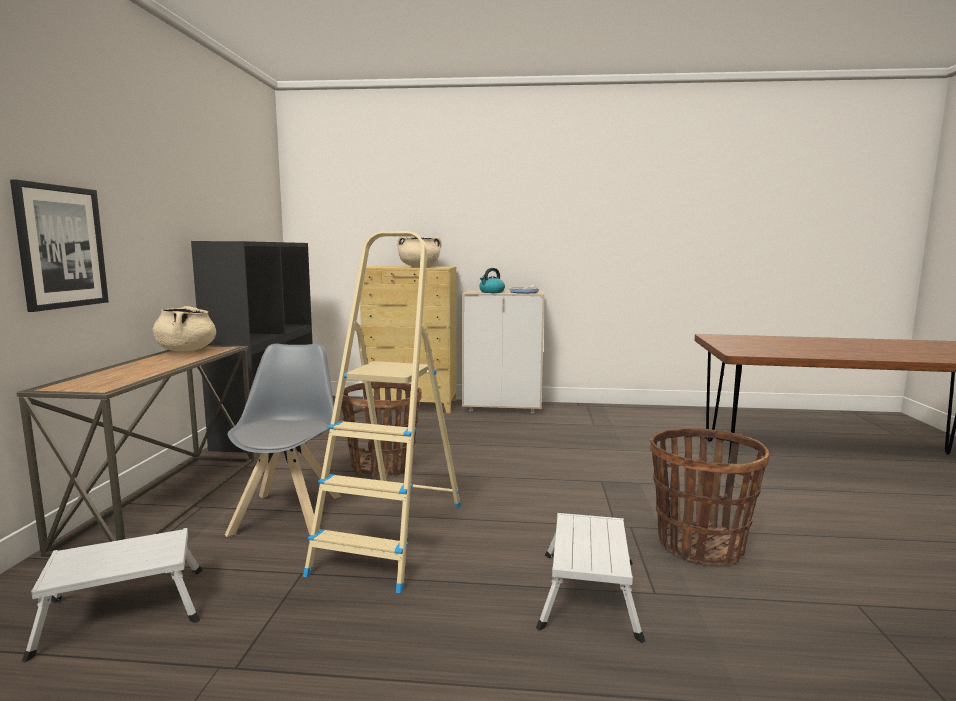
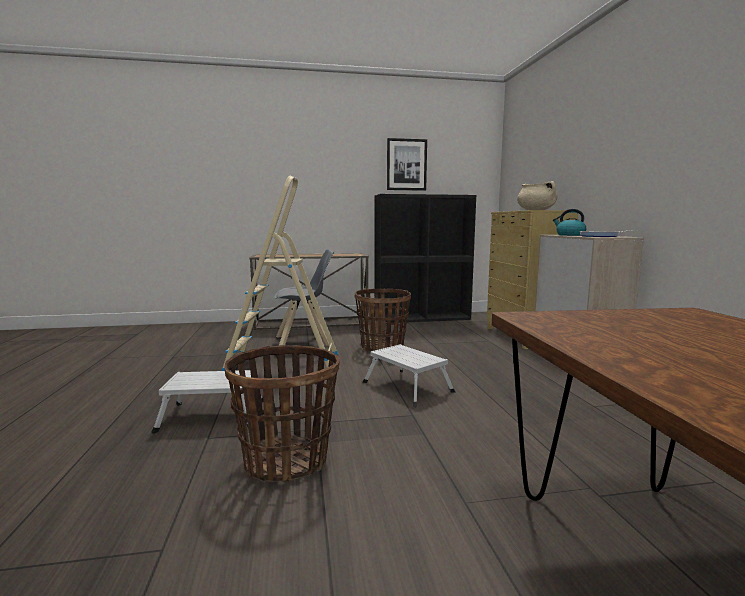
camera: 75 degrees right, 0 degrees up
(61, 247) = (287, 198): picture -> picture (406, 164)
(122, 610) = (216, 337): white step ladder -> white step ladder (407, 386)
(186, 350) = (345, 253): beige cooking pot -> none

